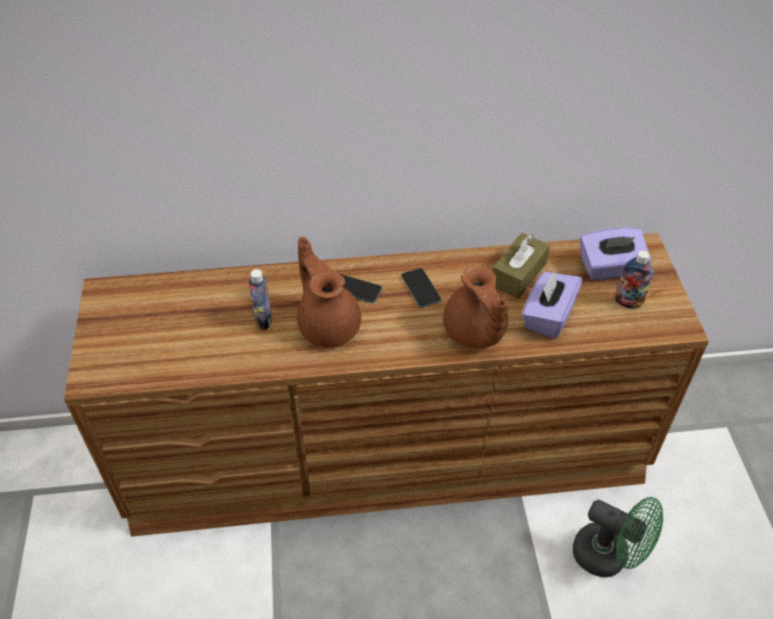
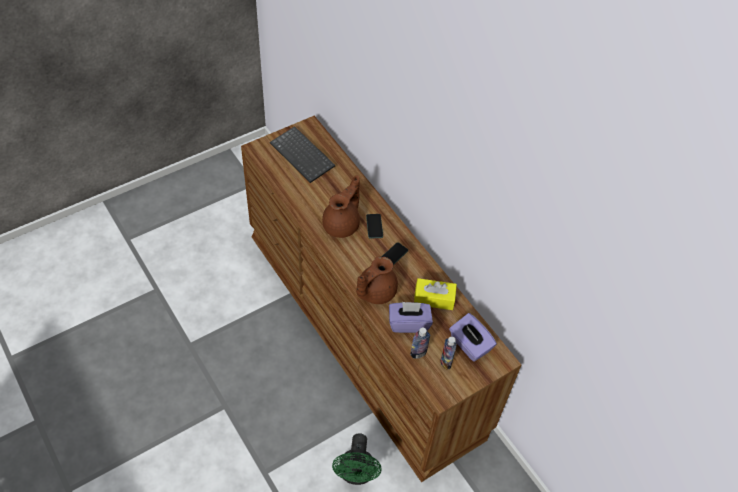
camera: 60 degrees right, 5 degrees up
(156, 321) = (303, 155): none -> keyboard
(264, 320) = (329, 197): bottle -> bottle (418, 353)
(518, 274) = (434, 298): brown tissue box -> yellow tissue box

